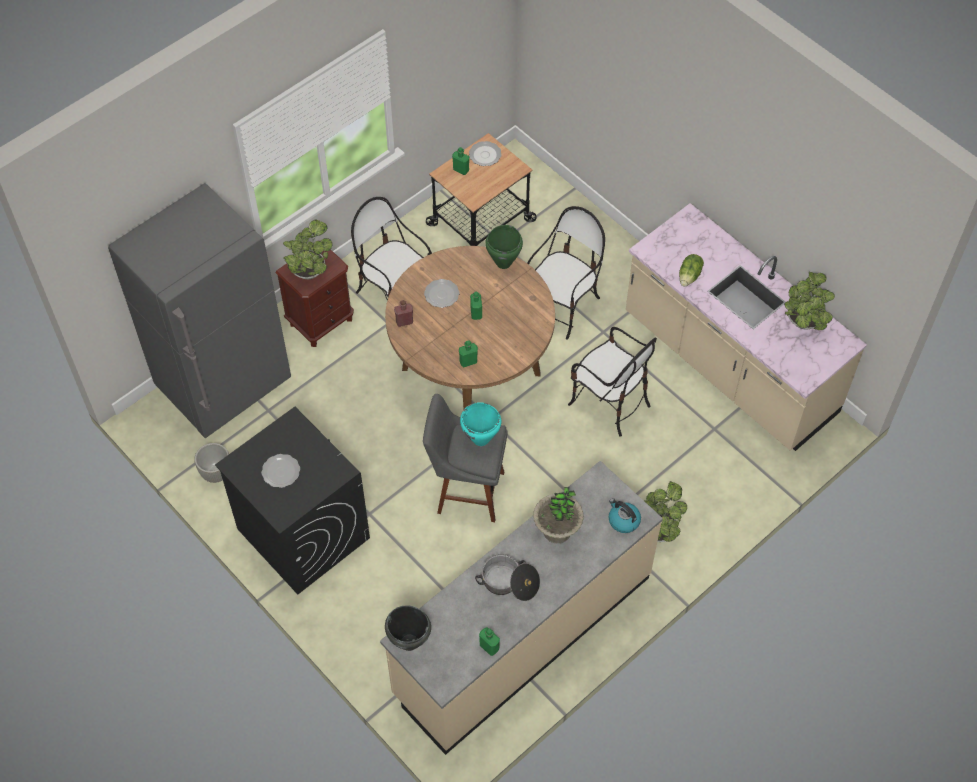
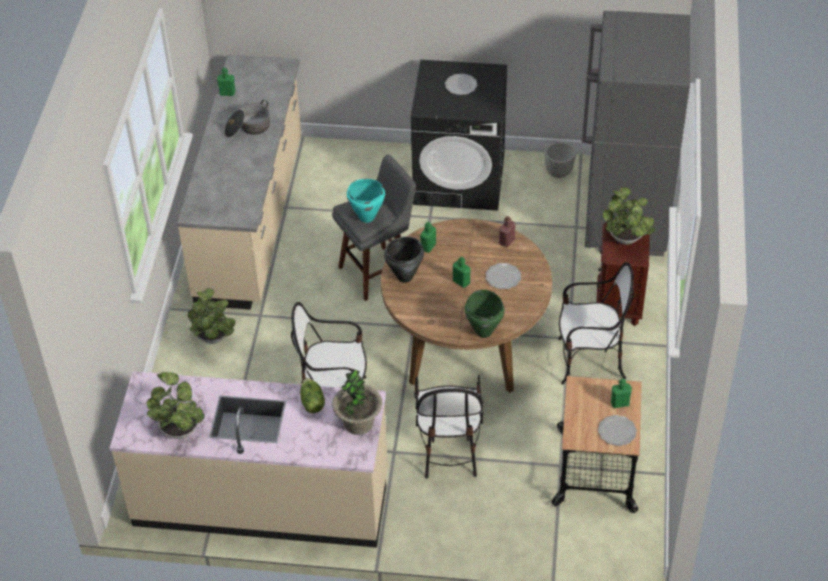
camera: 140 degrees right, 10 degrees down
(409, 642) = (280, 67): black cooking pot -> black cooking pot (405, 277)
(557, 530) = (245, 172): potted plant -> potted plant (358, 423)
(623, 520) = (204, 204): kettle -> none

